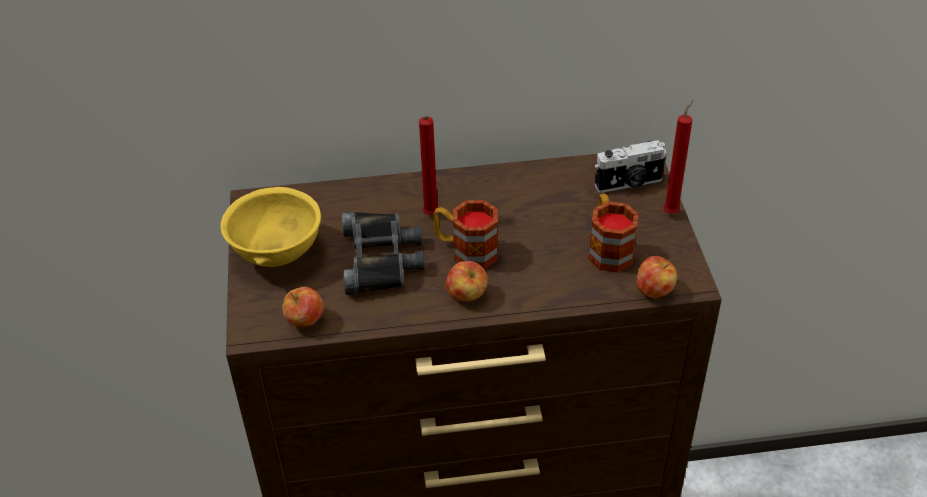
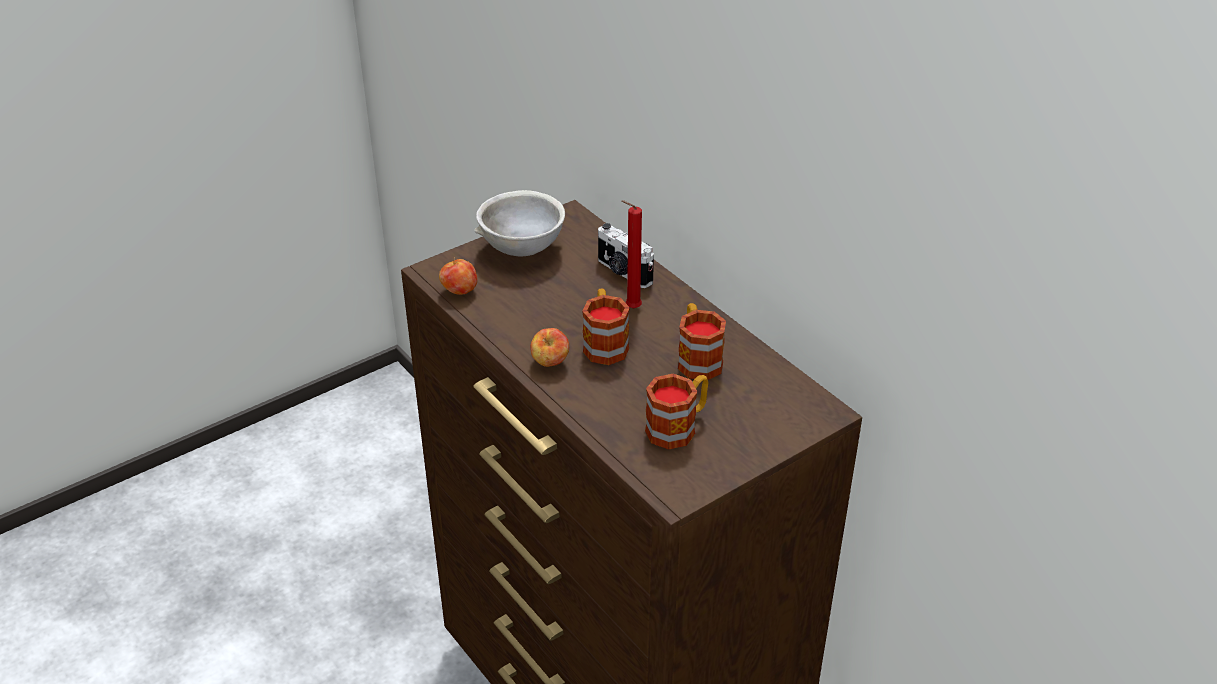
camera: 60 degrees right, 5 degrees down
(275, 253) = (521, 248): yellow bowl -> grey bowl
(382, 258) = (558, 302): black binoculars -> none
(528, 203) = (697, 358): none -> mug
(629, 184) = (784, 413): camera -> camera (623, 272)
(654, 291) = (644, 474): apple -> none
(672, 212) = (768, 454): red candle -> none

